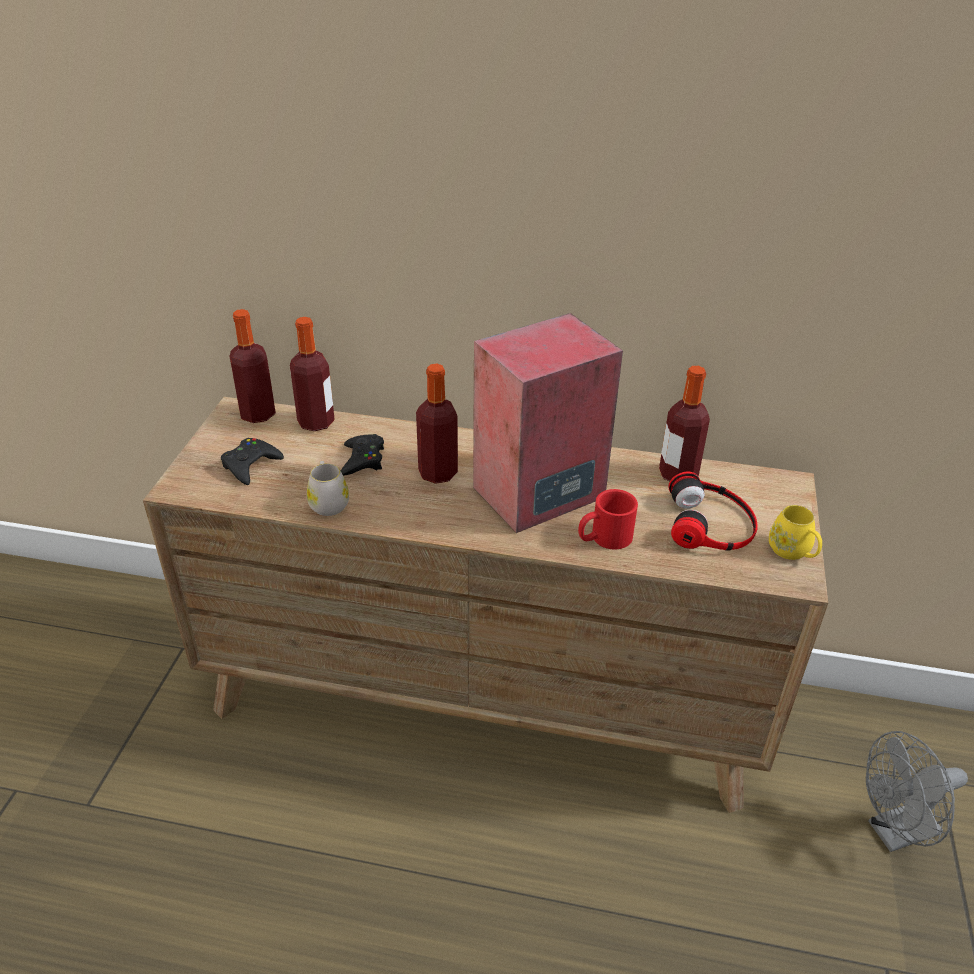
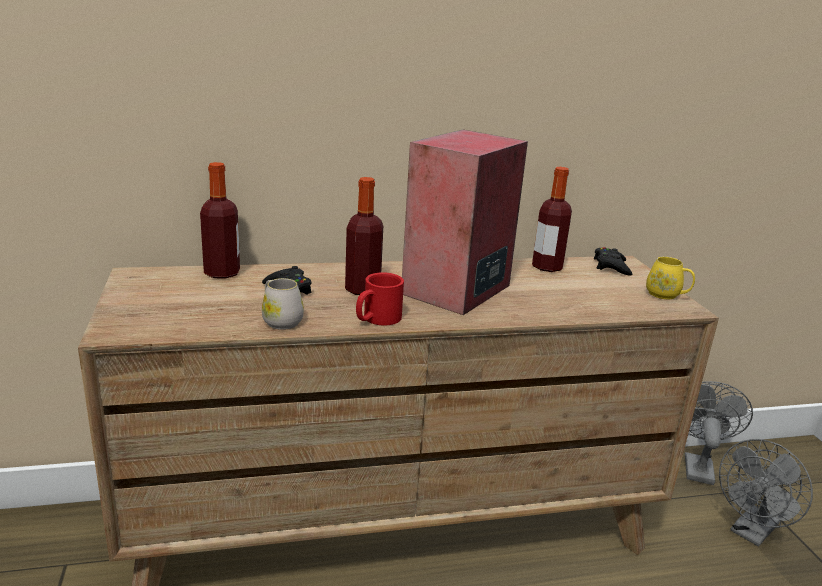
camera: 25 degrees left, 15 degrees down
(250, 465) = (180, 307): black game controller -> black game controller (611, 266)
(258, 414) = (159, 274): bottle -> none
(604, 538) = (533, 308): red mug -> red mug (376, 319)
(711, 523) = (598, 289): headphones -> none
(889, 727) = (697, 465): none -> grey fan

